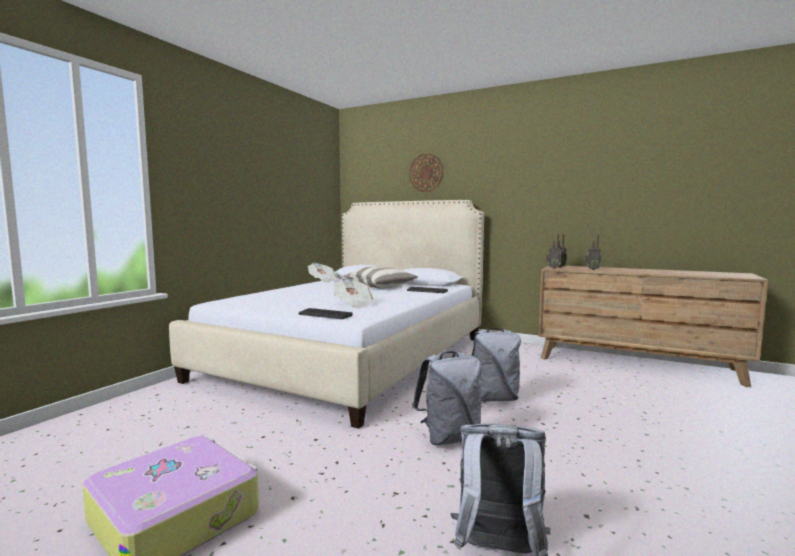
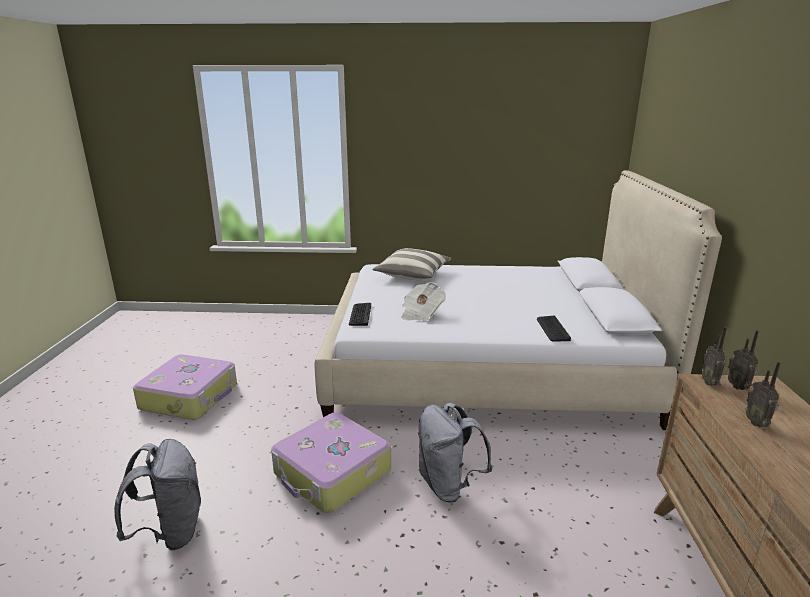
camera: 65 degrees right, 15 degrees up
(322, 281) = (536, 268): newspaper -> none
(379, 287) = (542, 300): pillow -> pillow (413, 274)
(426, 172) = (694, 143): wall clock -> none
(449, 438) = (332, 473): grey backpack -> suitcase

